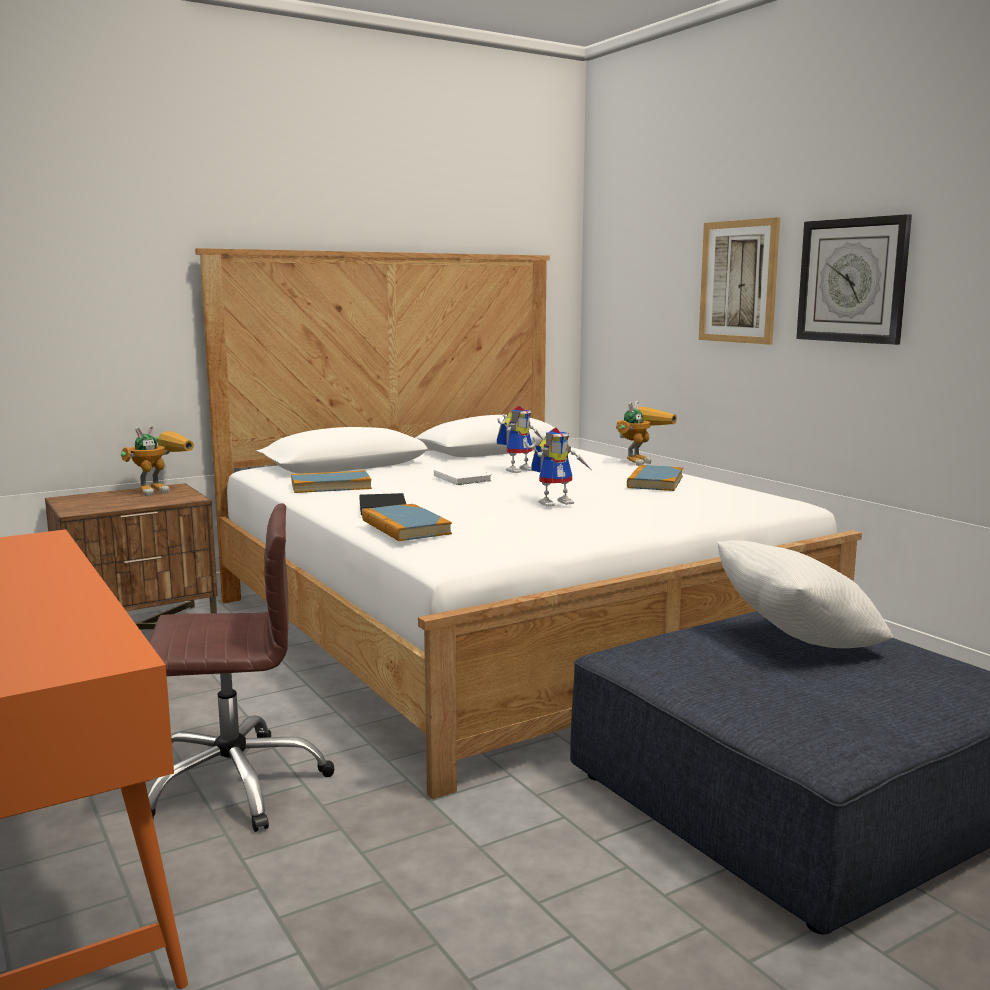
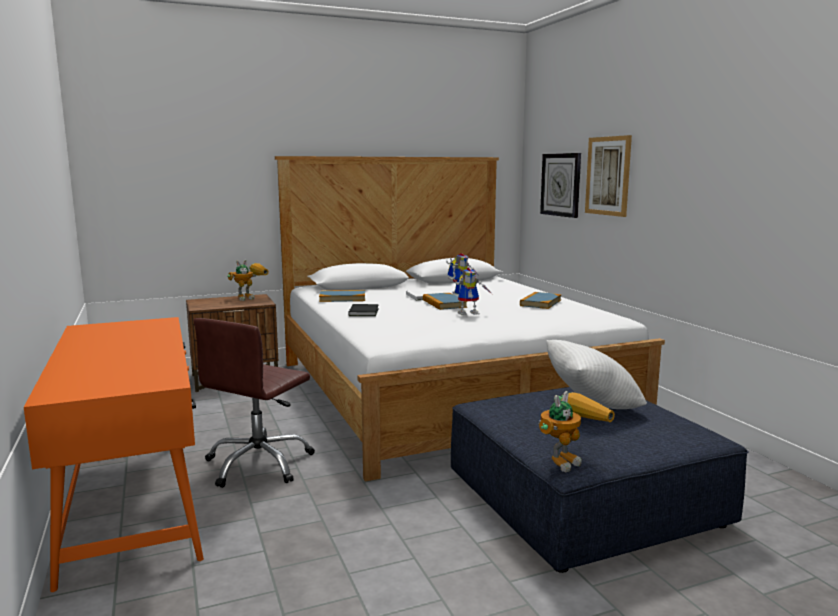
camera: 10 degrees right, 0 degrees up
(233, 783) = (259, 464): brown office chair -> brown office chair turned 120 degrees clockwise
(405, 527) = (368, 324): book -> book (444, 303)
(639, 461) = (541, 290): toy robot -> toy robot (568, 459)
(852, 280) = (671, 177): wall clock -> wall clock (561, 184)

